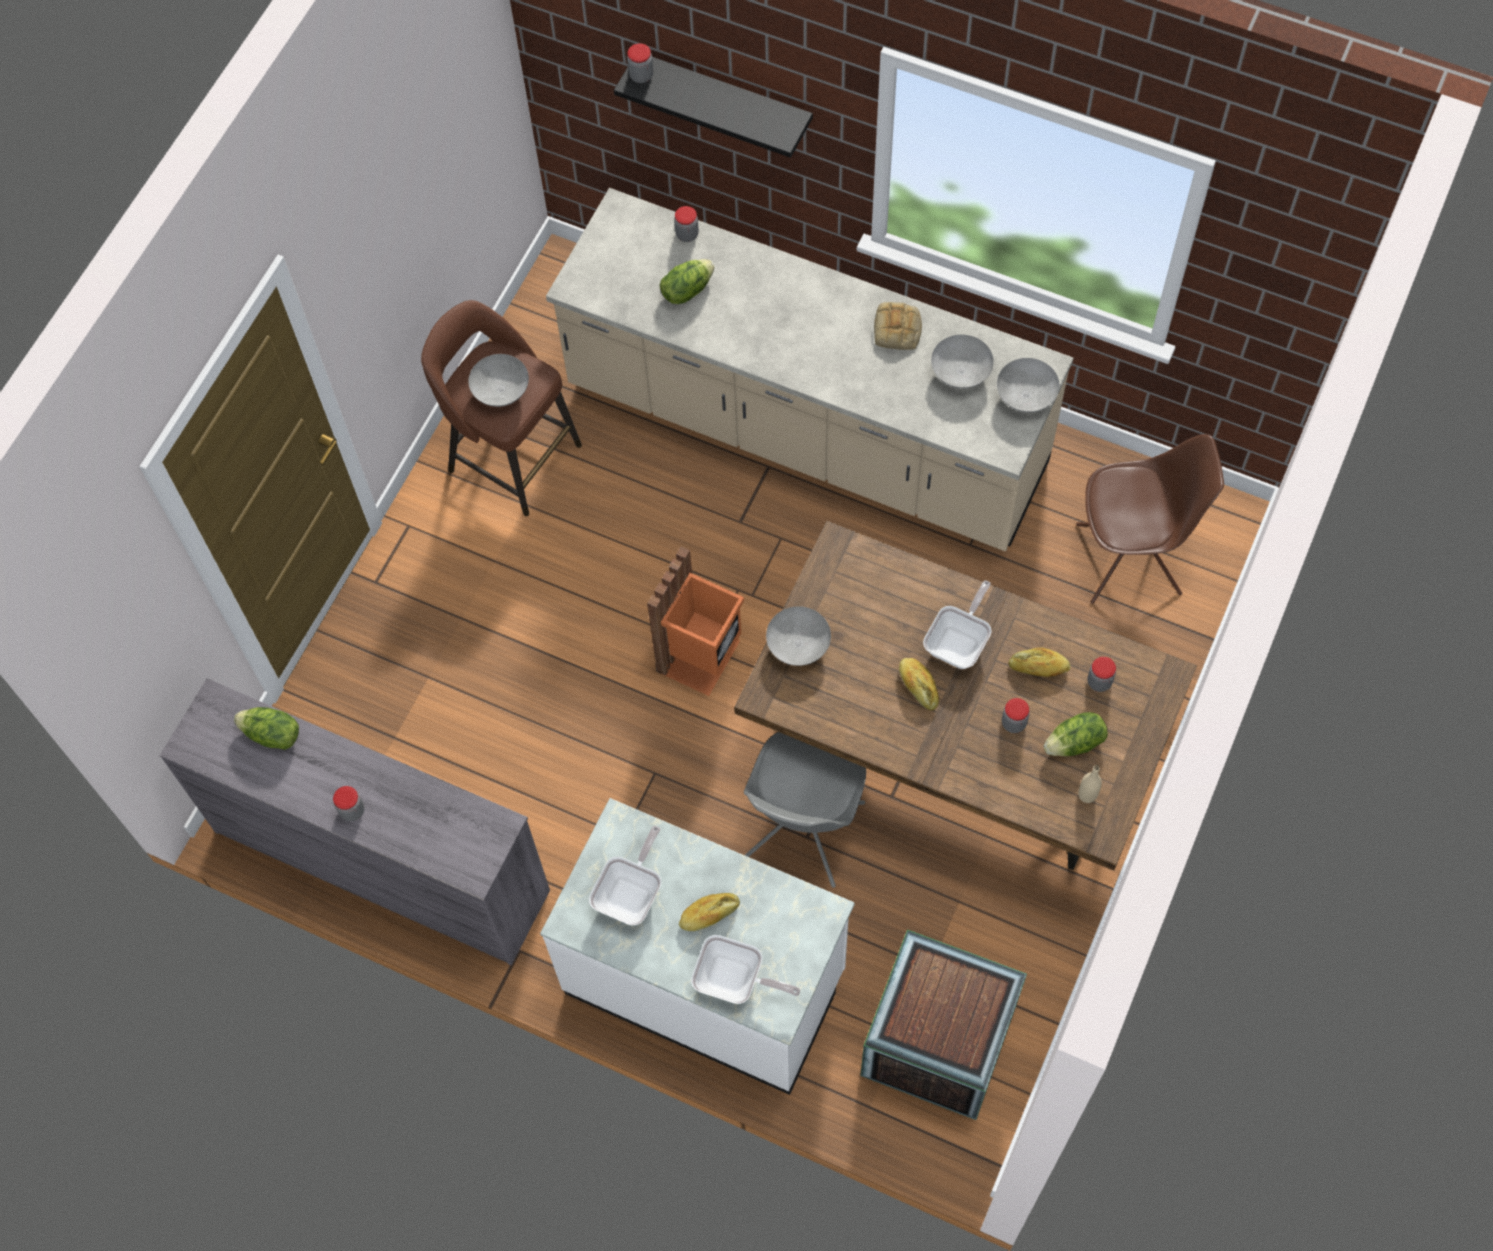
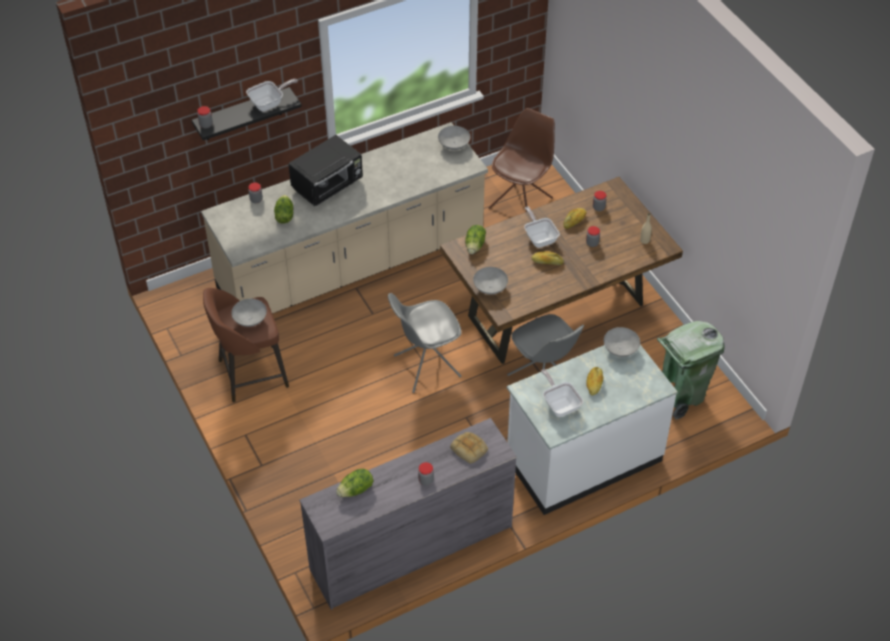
camera: 55 degrees left, 15 degrees down
(702, 657) = (425, 366): orange trash can -> grey chair
(735, 981) = (633, 392): frying pan -> frying pan (269, 103)
(793, 299) = (328, 185): none -> black microwave
(898, 330) = (380, 163): bread -> bread (470, 449)
(938, 1041) = (680, 395): crate -> green trash can
(960, 374) = (422, 158): grey bowl -> grey bowl (620, 350)
(1075, 743) = (619, 231): lettuce -> lettuce (475, 245)

